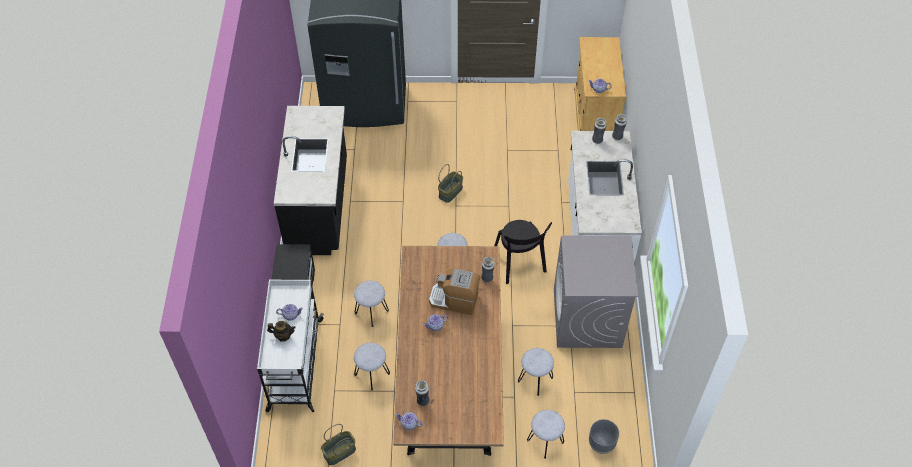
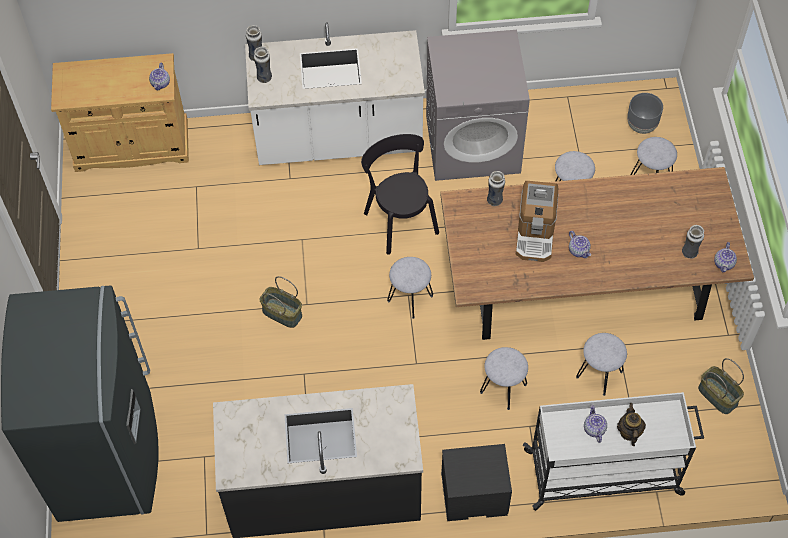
camera: 95 degrees left, 5 degrees up
(520, 264) = (400, 220): black chair -> black chair turned 90 degrees counterclockwise

